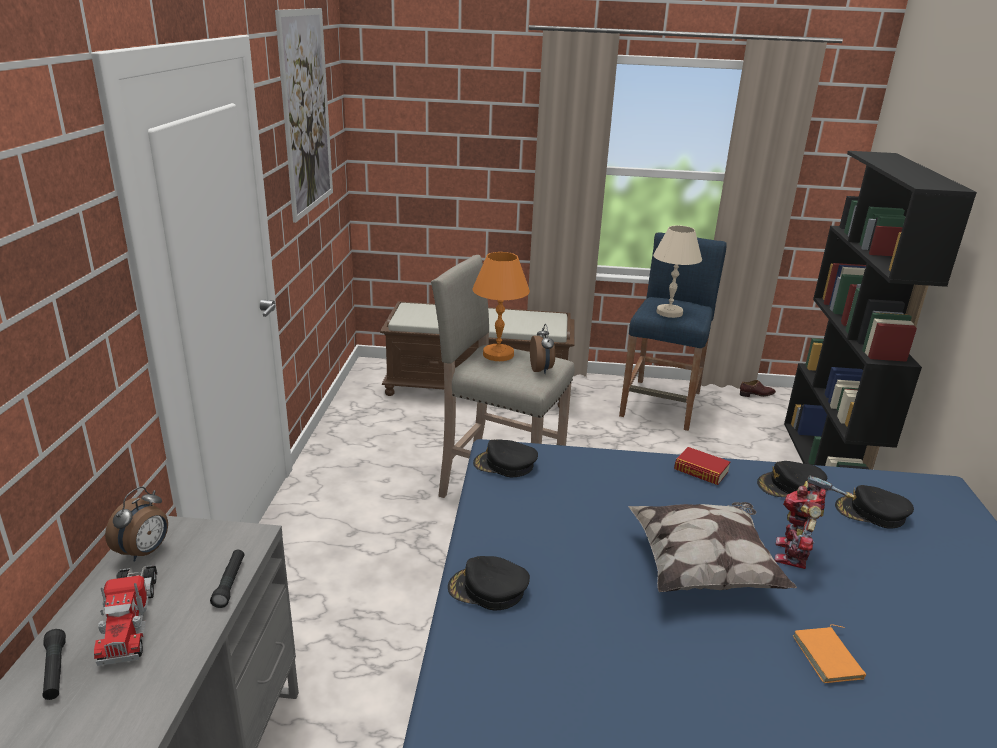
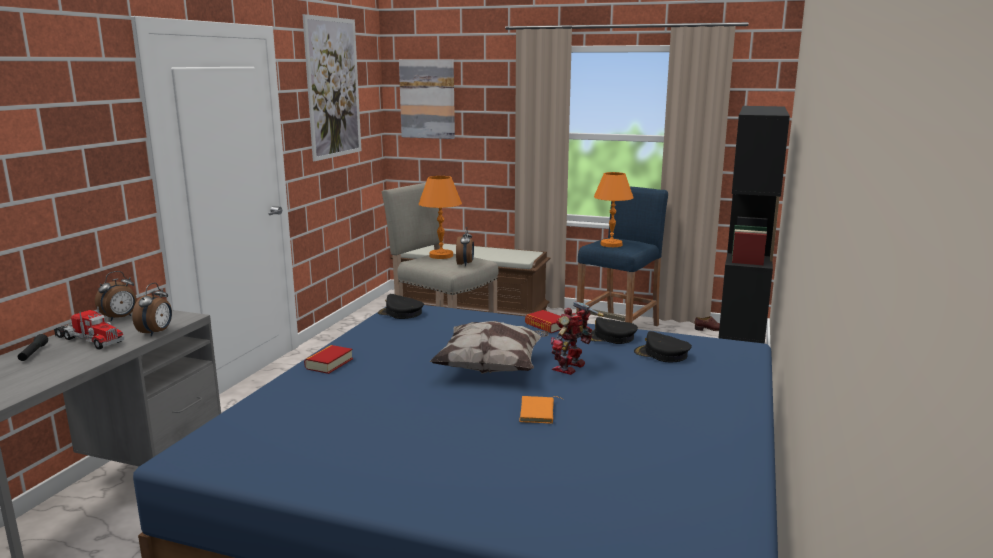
camera: 15 degrees right, 10 degrees down
(130, 619) = (89, 340): toy truck -> toy truck turned 60 degrees counterclockwise
(230, 583) = (157, 332): black flashlight -> alarm clock
(411, 117) = (427, 99): none -> picture
(488, 589) = (329, 363): black cap -> book
(669, 312) = (611, 244): beige table lamp -> orange table lamp

